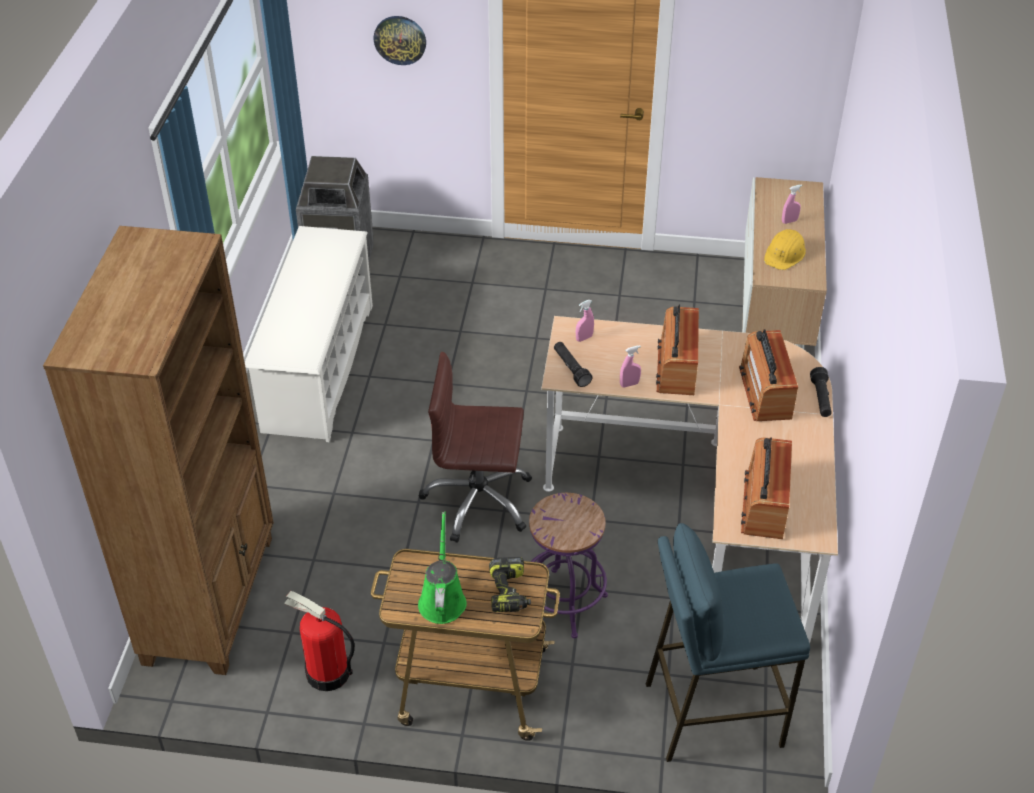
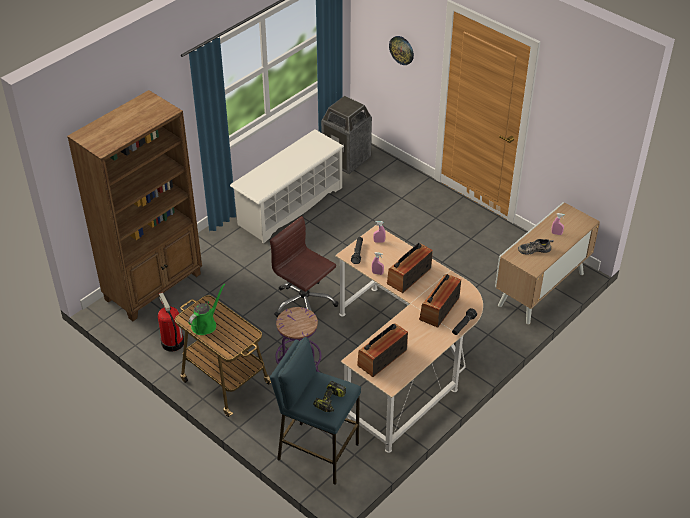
camera: 35 degrees right, 0 degrees up
(509, 592) = (236, 336): power drill -> power drill (330, 401)
(785, 254) = (534, 249): yellow hard hat -> shoe

